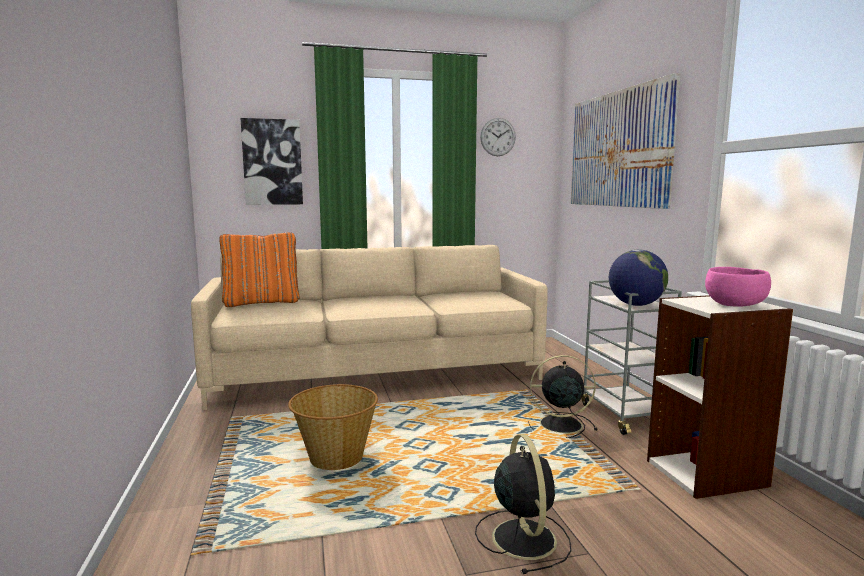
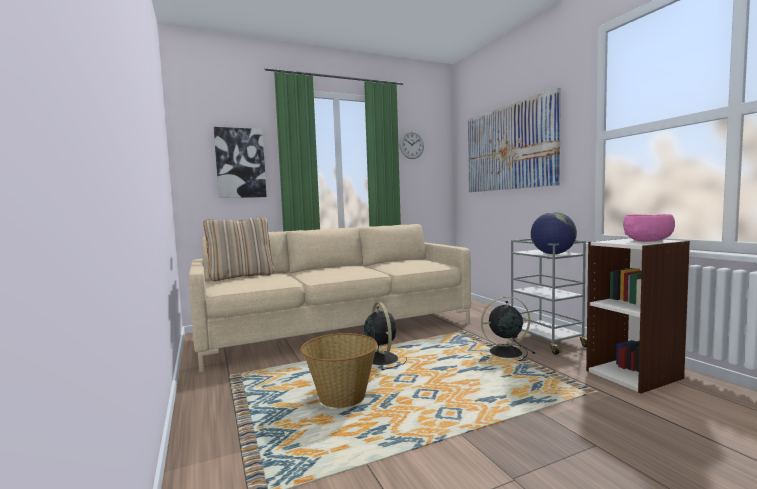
camera: 10 degrees left, 5 degrees down
(262, 302) = (241, 276): orange pillow -> beige pillow
(523, 537) = (536, 440): black fan -> black fan (381, 359)

